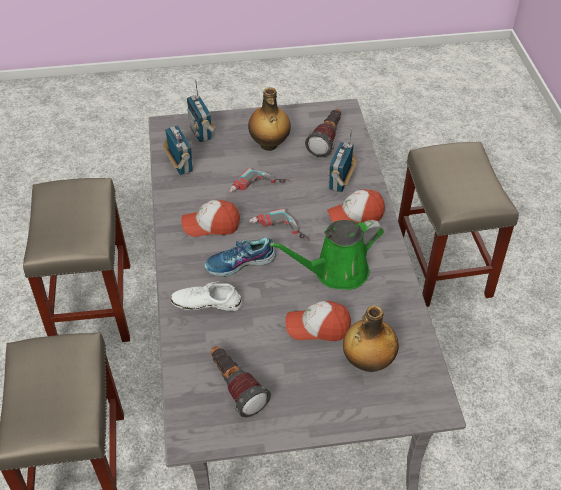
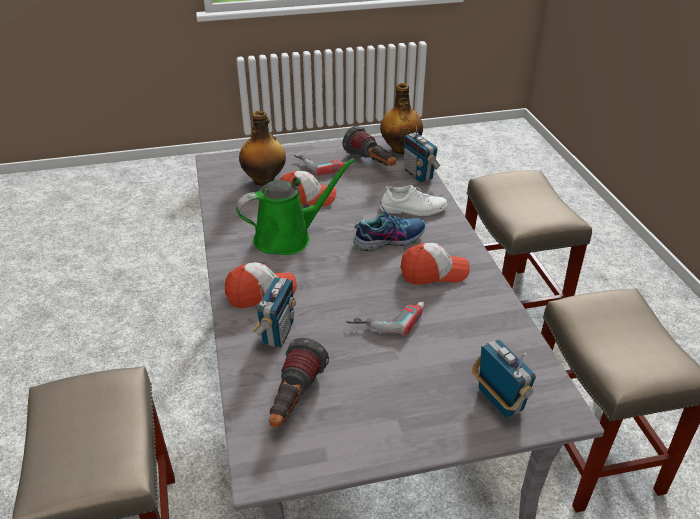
camera: 175 degrees right, 10 degrees down
(180, 166) = (505, 343): radio -> radio (418, 175)
(269, 145) = (385, 386): bottle -> bottle (400, 149)
(278, 232) = (354, 269): power drill -> power drill (322, 164)

